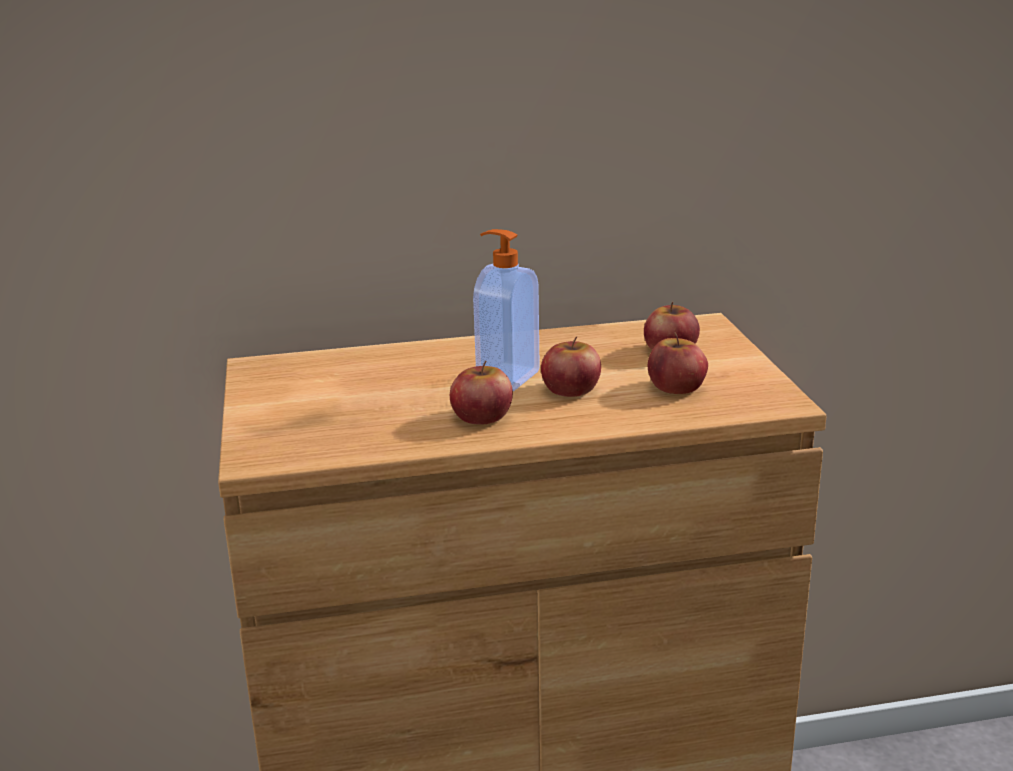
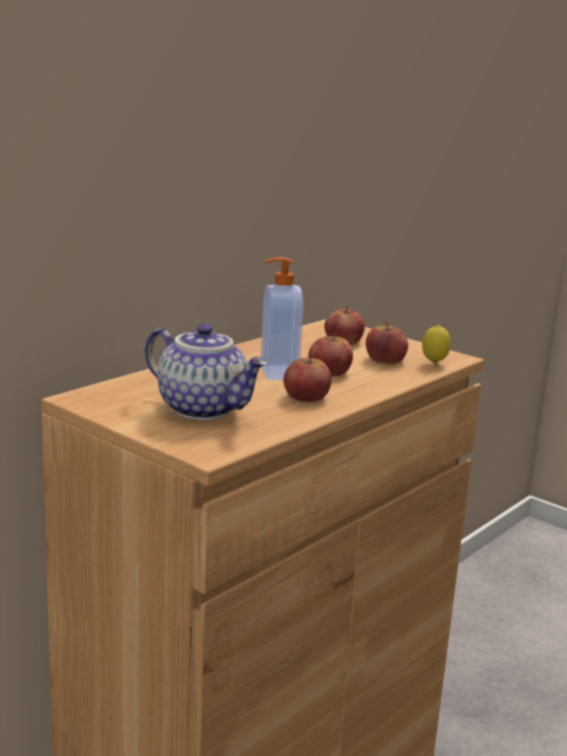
camera: 40 degrees left, 5 degrees down
(346, 406) = (204, 409): none -> teapot
(734, 405) = (434, 363): none -> lemon

